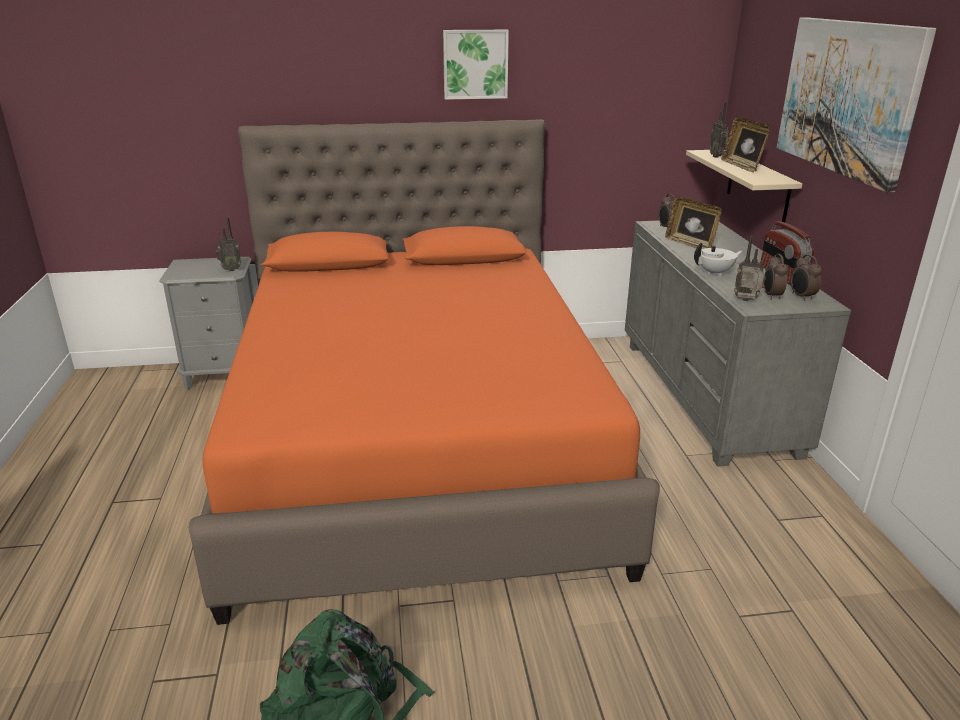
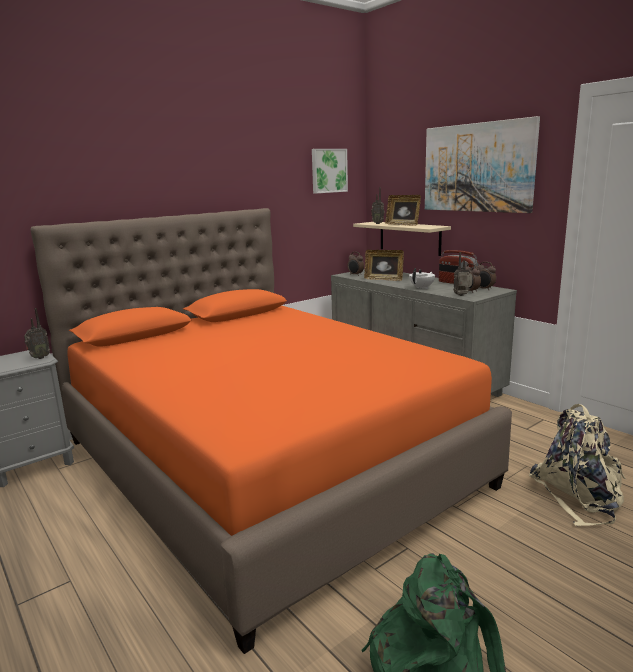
camera: 30 degrees left, 10 degrees down
(475, 64) = (216, 170): picture -> picture (328, 171)
(732, 635) = (579, 495): none -> beige backpack

